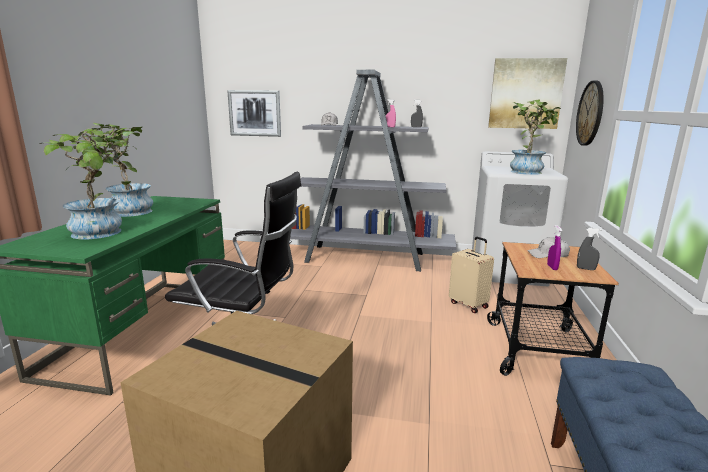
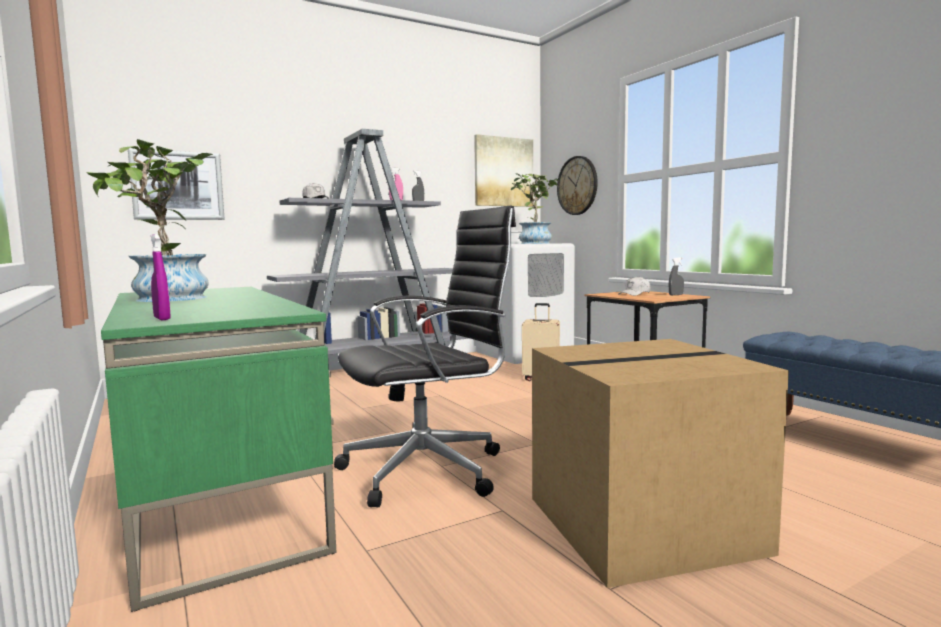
camera: 40 degrees left, 10 degrees down
(102, 233) = (233, 306): potted plant -> none
(552, 267) = (658, 297): purple spray bottle -> purple spray bottle (162, 319)

